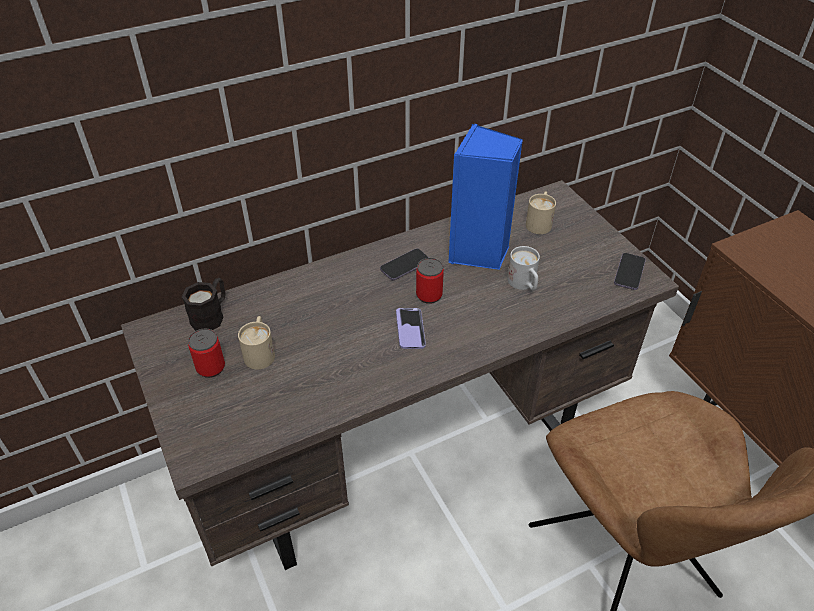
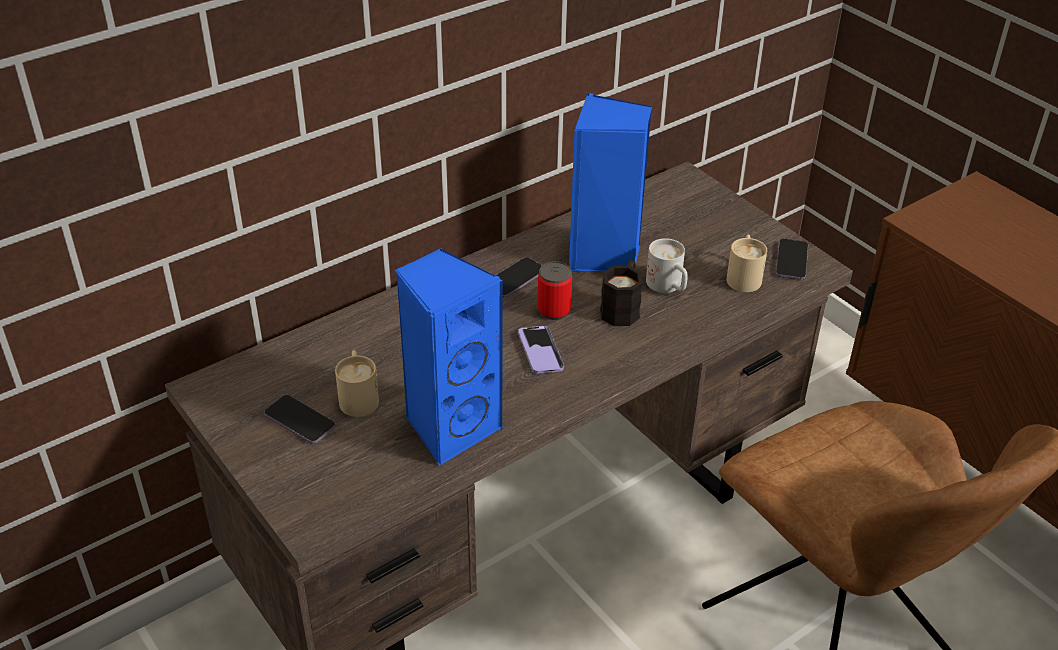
camera: 10 degrees left, 5 degrees down
(210, 367) = (300, 421): can -> phone
(211, 315) = (282, 361): black mug -> black mug (622, 308)
(324, 387) = (450, 427): none -> blue speaker
(539, 222) = (671, 213): beige mug -> beige mug (743, 276)

